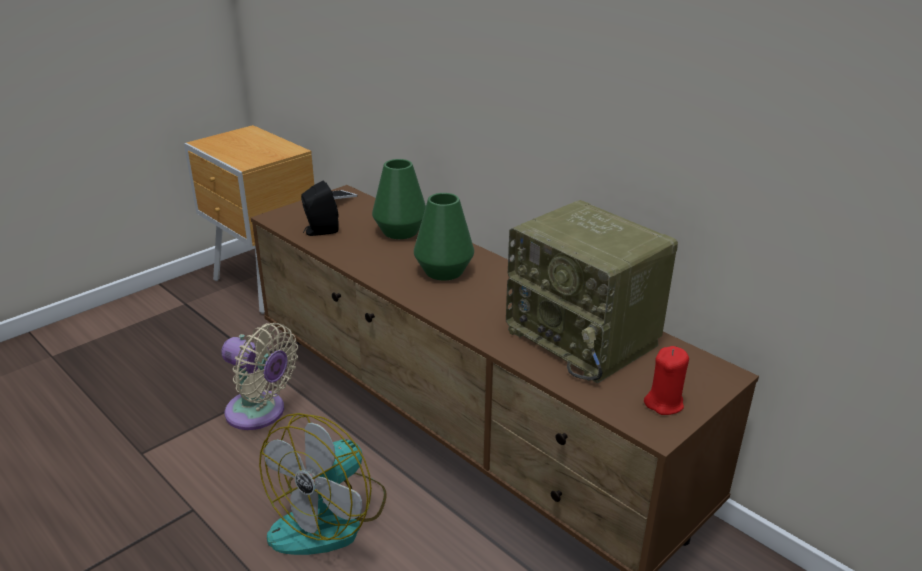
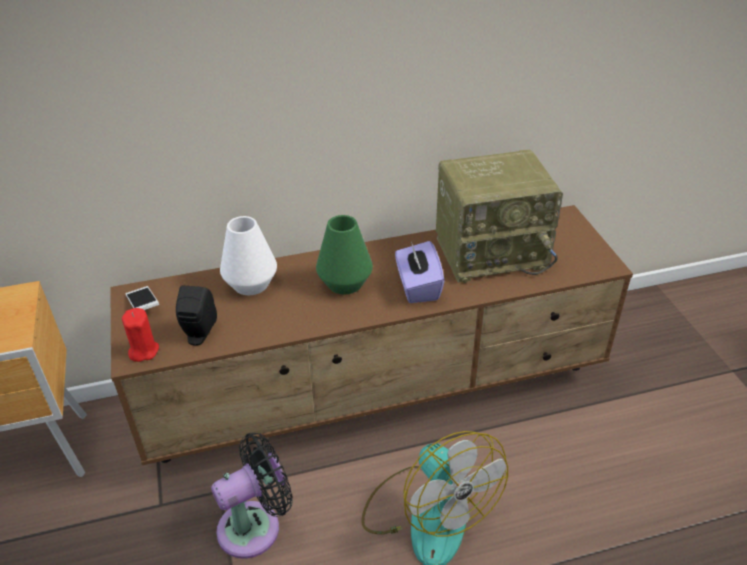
camera: 60 degrees left, 10 degrees up
(260, 413) = (255, 526): beige fan -> black fan
(400, 231) = (251, 284): green vase -> white vase
(476, 309) = (417, 286): none -> purple tissue box
(664, 403) = (583, 251): red candle -> red candle (143, 351)

